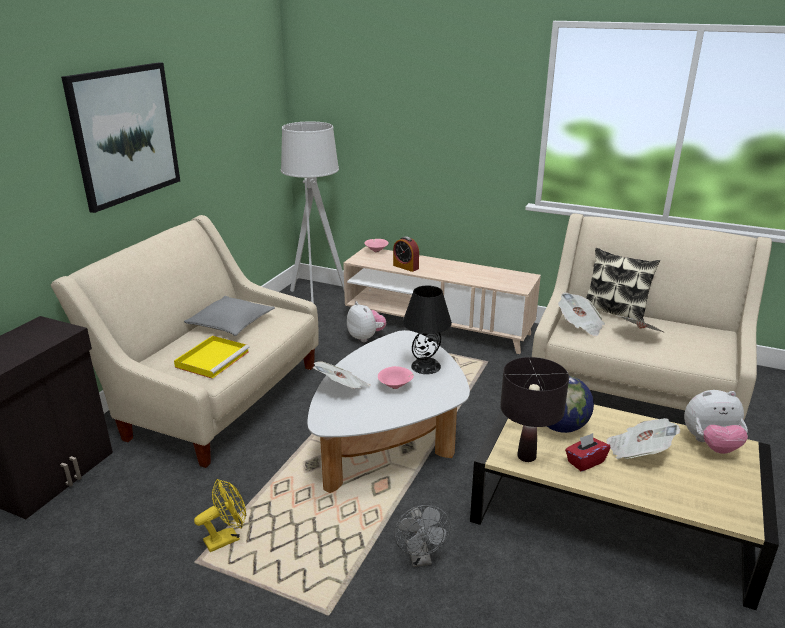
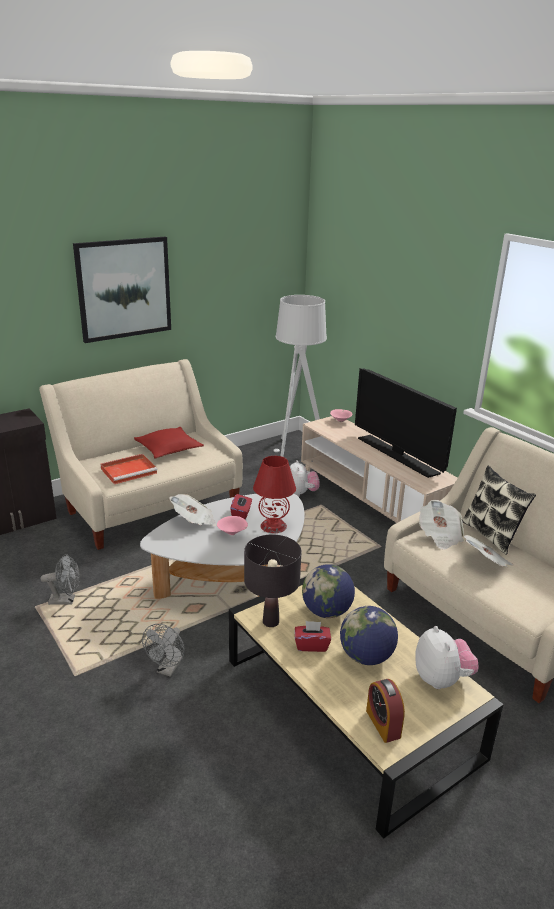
camera: 30 degrees right, 0 degrees up
(213, 358) = (129, 470): yellow tray -> red tray
(227, 538) = (66, 600): yellow fan -> grey fan
(231, 323) = (168, 449): grey pillow -> red pillow
(381, 365) = (241, 513): none -> red tissue box
(405, 267) = (348, 440): alarm clock -> alarm clock (383, 724)
(426, 366) = (273, 526): black table lamp -> red table lamp
(464, 268) = (398, 455): none -> television
(638, 452) = (366, 657): newspaper -> globe
(710, 444) = (442, 679): plush toy -> plush toy turned 135 degrees counterclockwise

